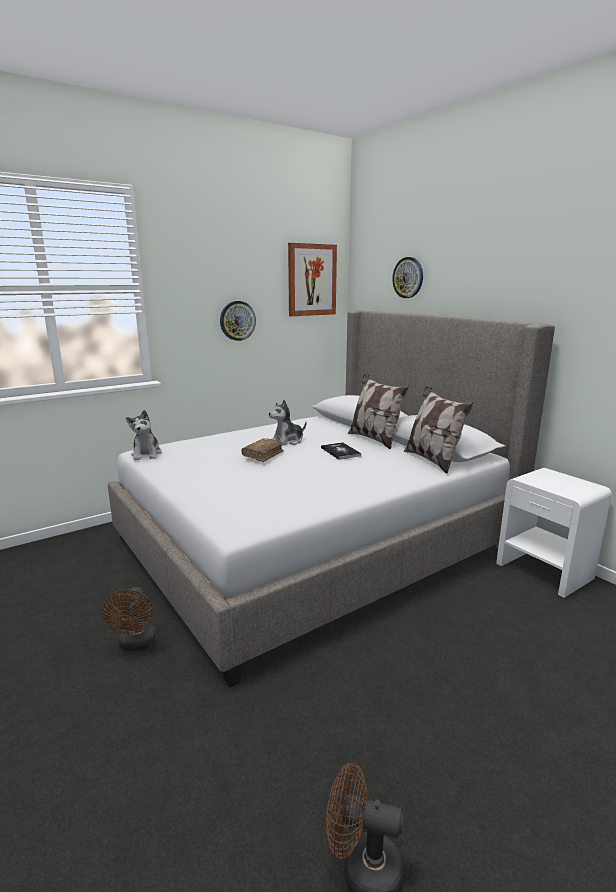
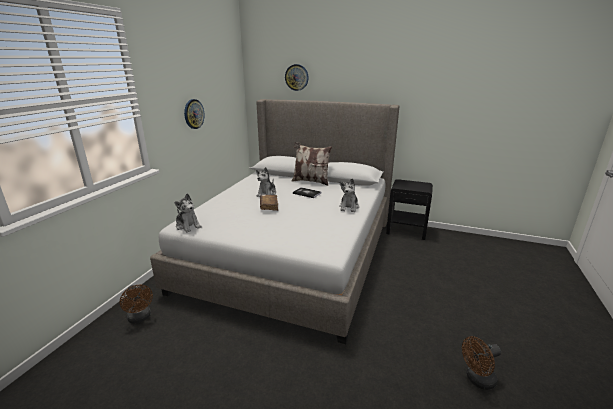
camera: 35 degrees left, 5 degrees up
(136, 644) = (267, 351): brown fan -> brown fan (140, 318)
(311, 280) = (227, 79): picture -> none
(369, 483) = (349, 207): none -> plush toy
(432, 460) = (356, 187): pillow -> none
(544, 571) = (406, 230): white nightstand -> black nightstand

